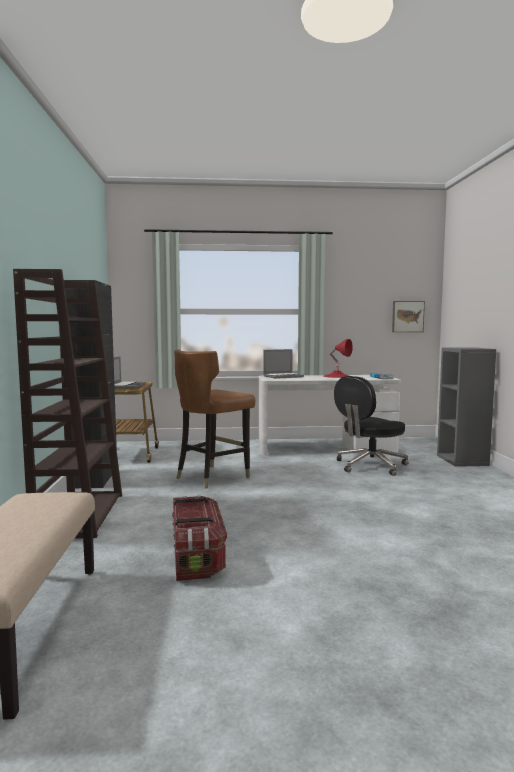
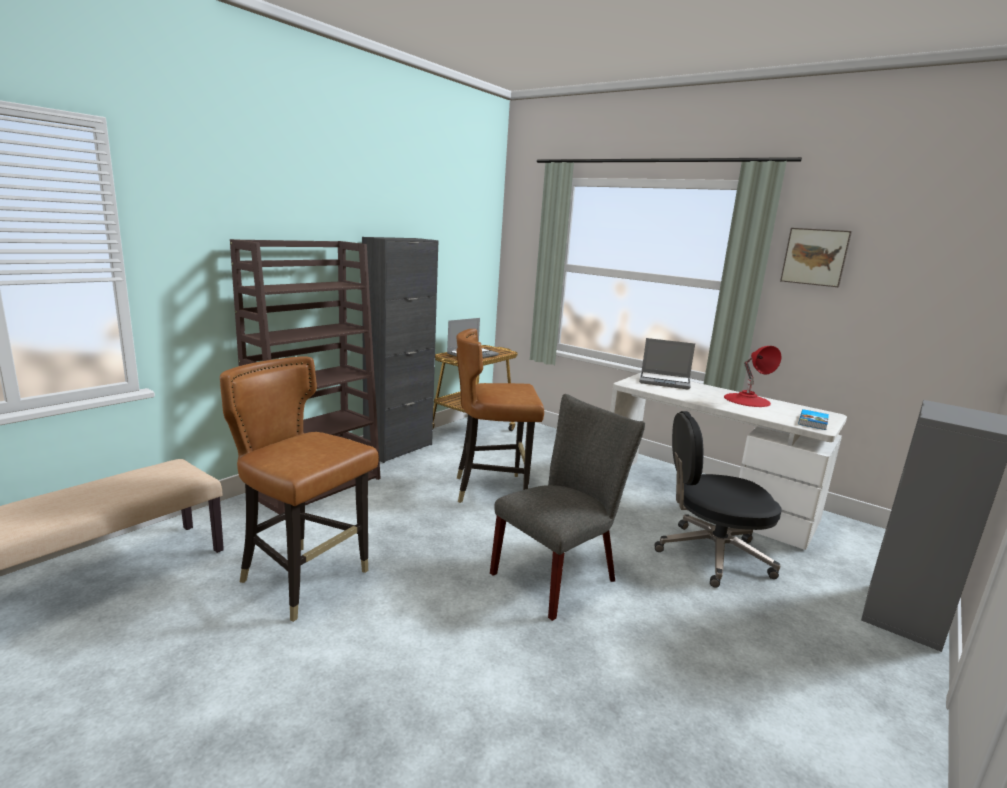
camera: 40 degrees right, 10 degrees up
(196, 556) = (304, 579): storage box -> brown chair
(328, 496) = (560, 575): none -> grey chair
(407, 316) = (937, 320): picture -> picture (815, 257)

